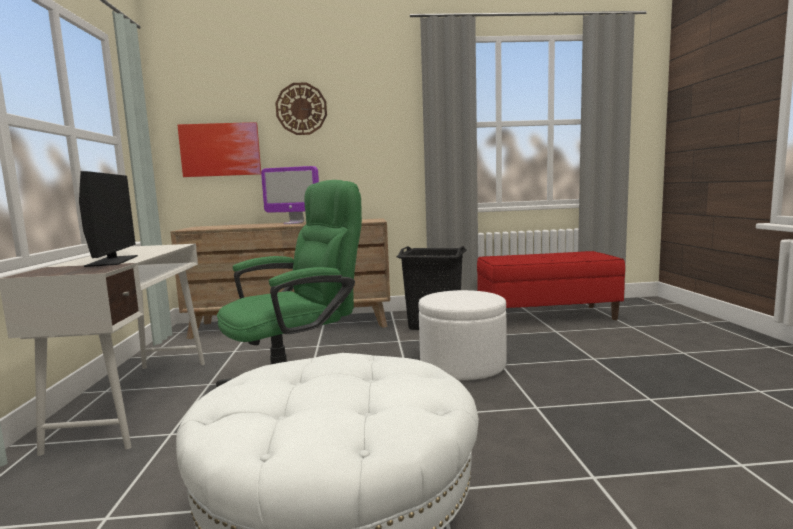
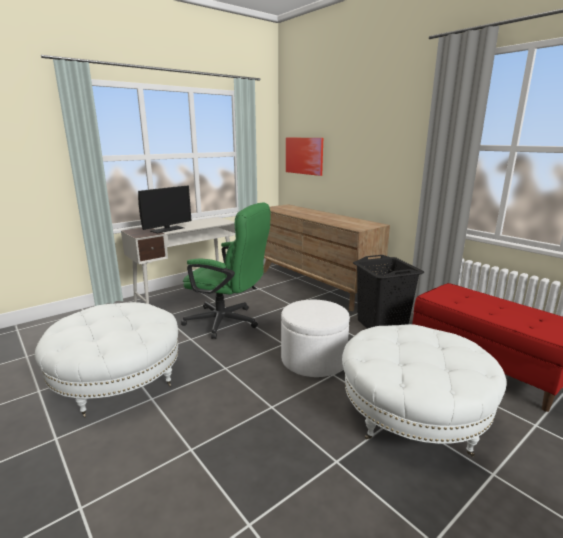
camera: 55 degrees right, 10 degrees up
(293, 223) = (323, 216): monitor -> none
(301, 109) = (348, 128): wall clock -> none
(595, 354) = (412, 414): none -> white ottoman

